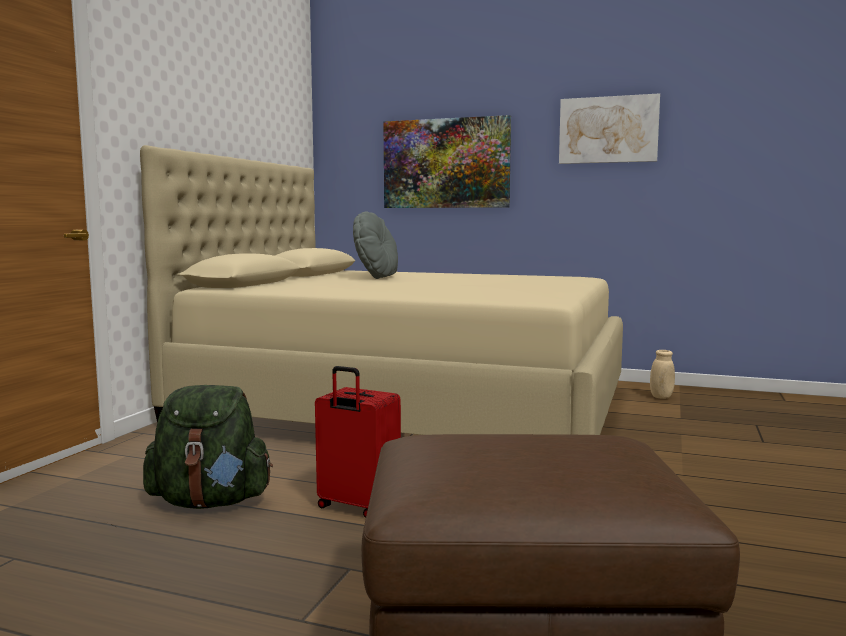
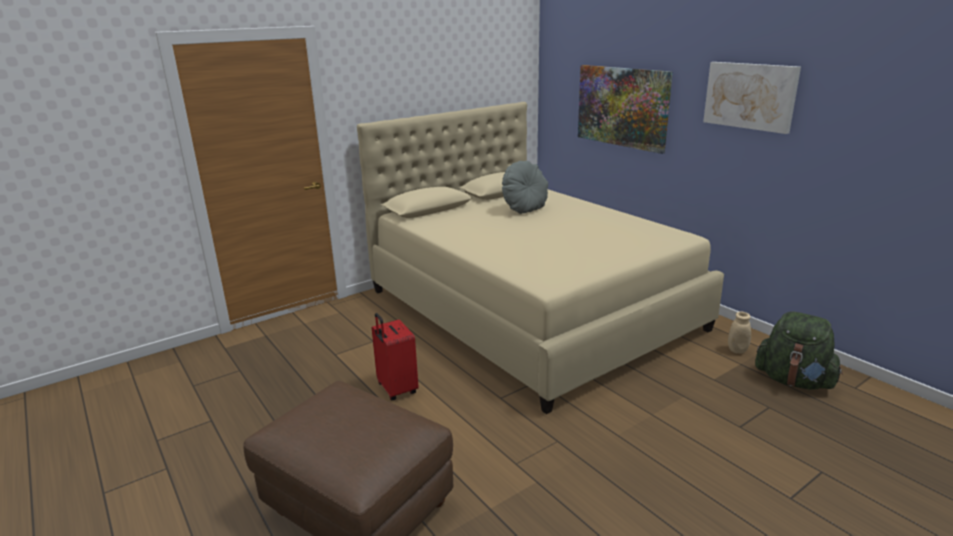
camera: 35 degrees right, 15 degrees up
(211, 501) = (339, 361): green backpack -> green backpack (793, 381)

